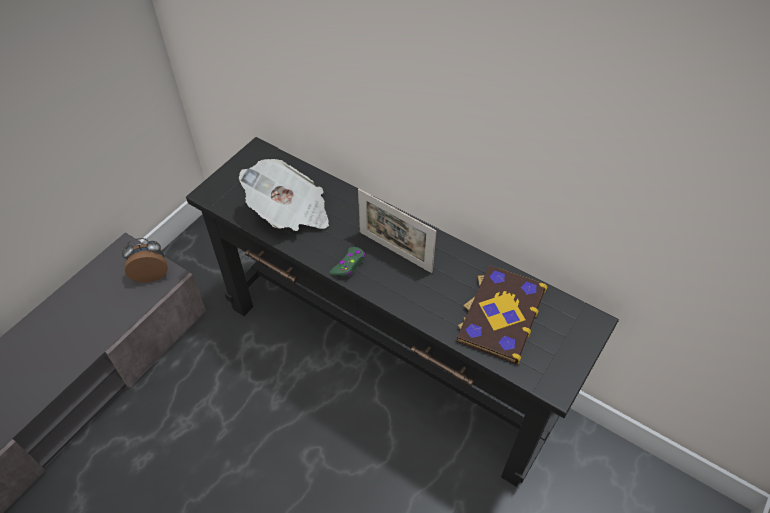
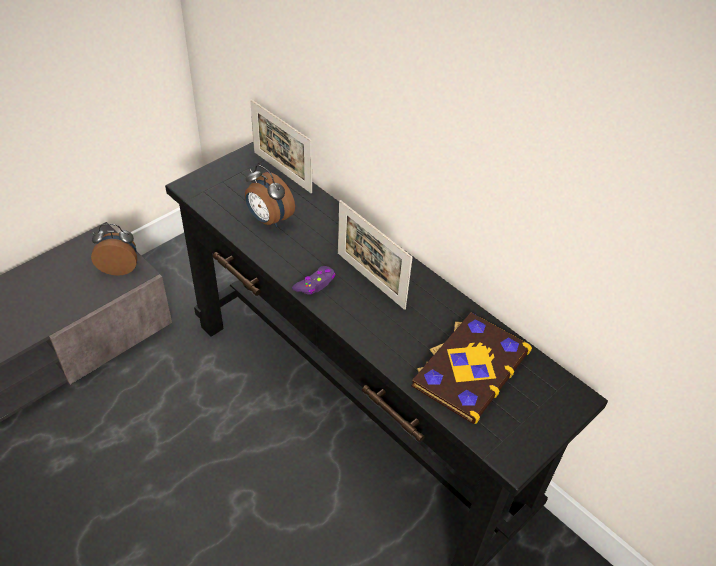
camera: 10 degrees right, 5 degrees down
(288, 163) = (282, 172): none -> picture frame
(290, 212) = (268, 220): newspaper -> alarm clock
(348, 265) = (315, 284): green game controller -> purple game controller

